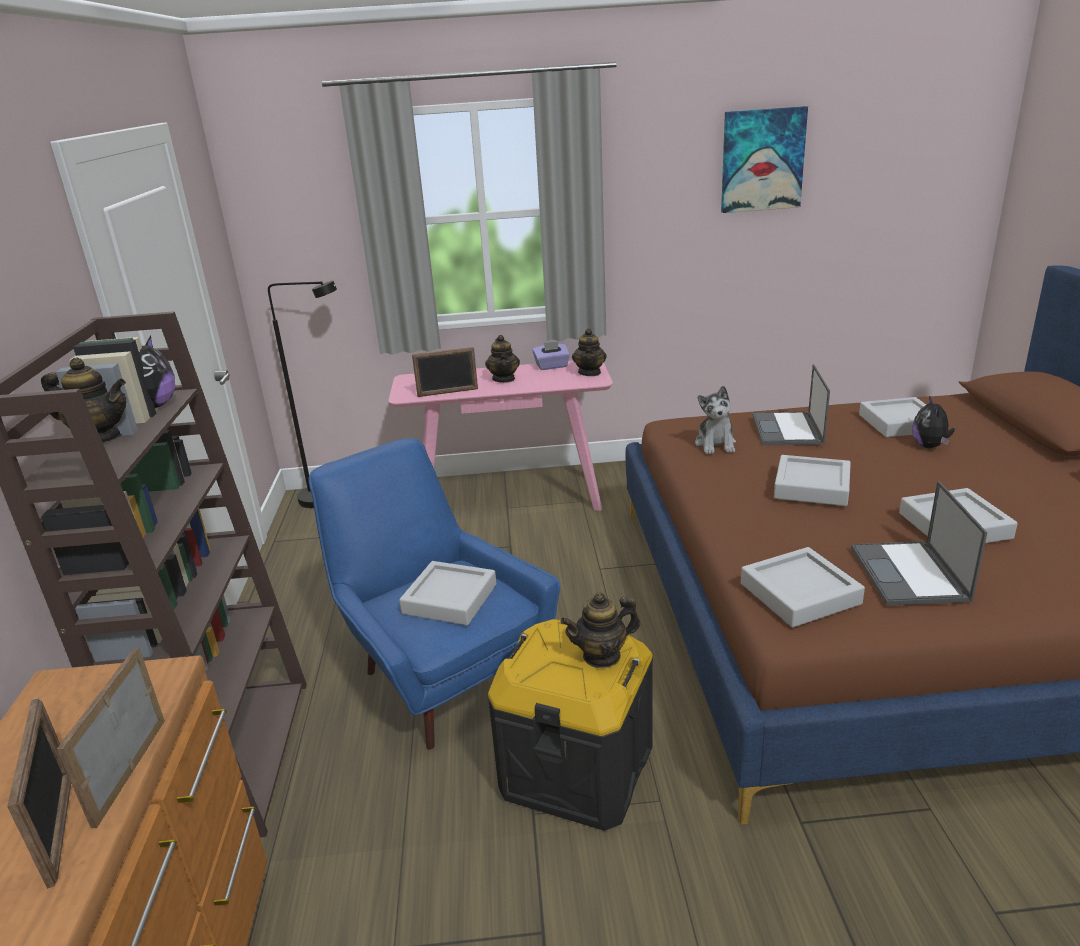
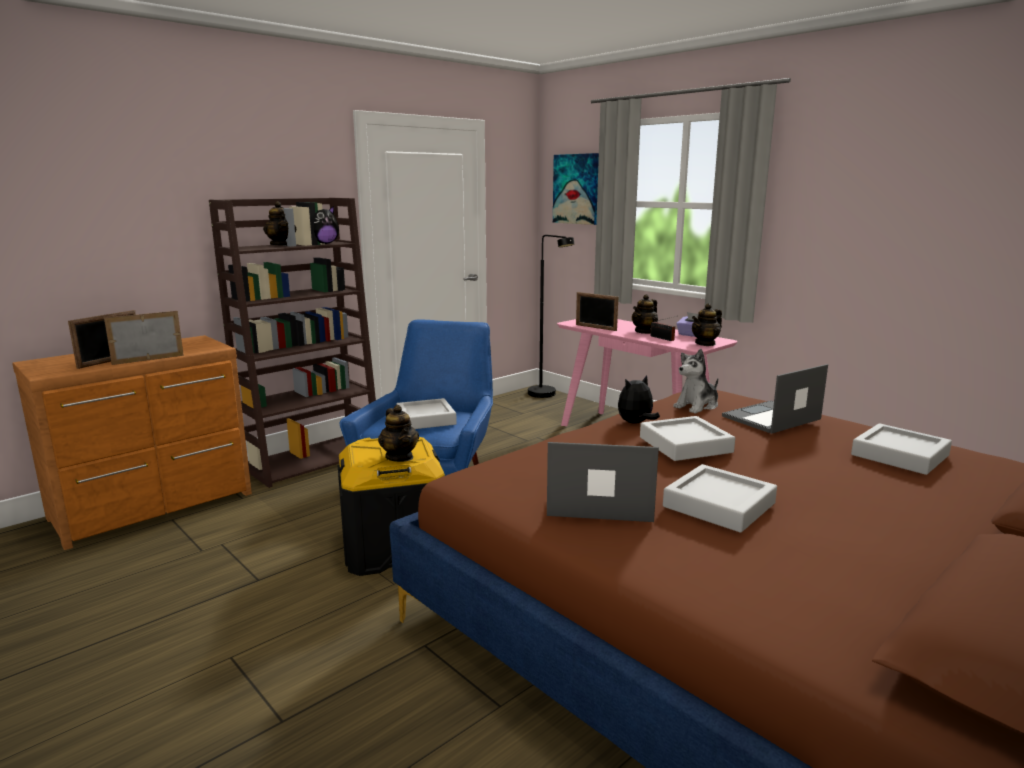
camera: 50 degrees right, 10 degrees down
(543, 381) = (663, 338): none -> radio
(602, 655) = (400, 457): teapot -> teapot turned 150 degrees counterclockwise
(762, 160) = (941, 175): picture -> picture (576, 189)
(799, 593) = (511, 471): grey tray -> none
(909, 574) = (598, 501): laptop -> laptop turned 45 degrees clockwise
(930, 446) = (876, 475): plush toy -> plush toy (636, 423)

